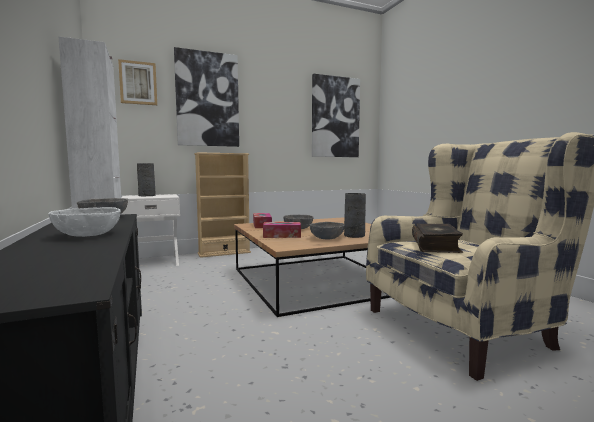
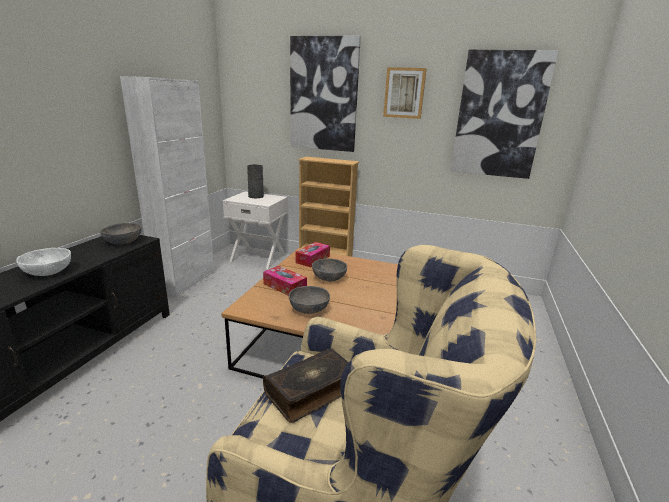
camera: 40 degrees right, 15 degrees up
(138, 83) = (259, 80): picture -> picture (404, 93)
(354, 235) = (345, 316): grey vase -> none

